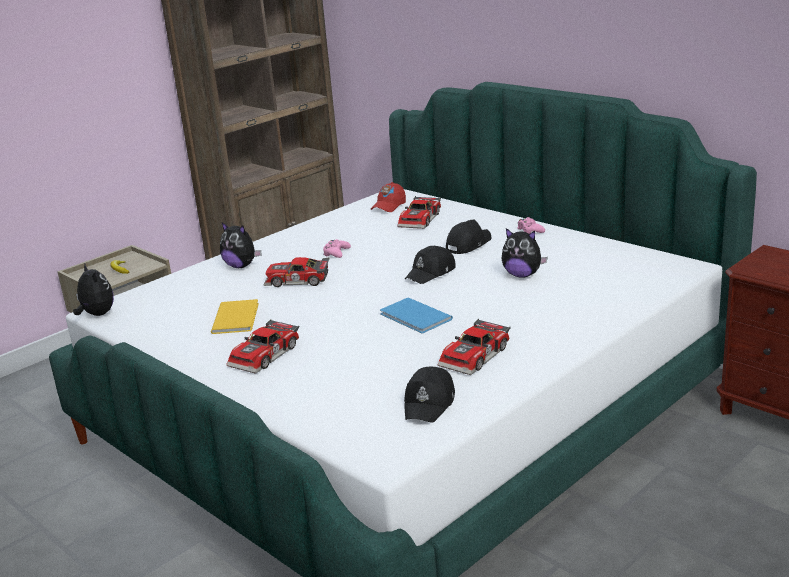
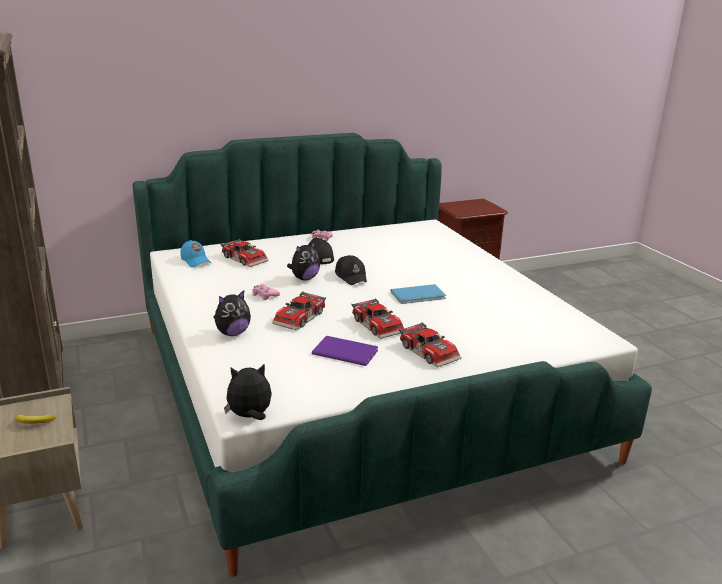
camera: 70 degrees left, 0 degrees up
(237, 317) = (344, 351): yellow book -> purple book
(388, 206) = (195, 261): red cap -> blue cap
(430, 403) = (544, 316): black cap -> none
(477, 357) = (494, 292): toy car -> toy car (379, 325)
(522, 275) = (390, 256): plush toy -> plush toy (304, 278)

